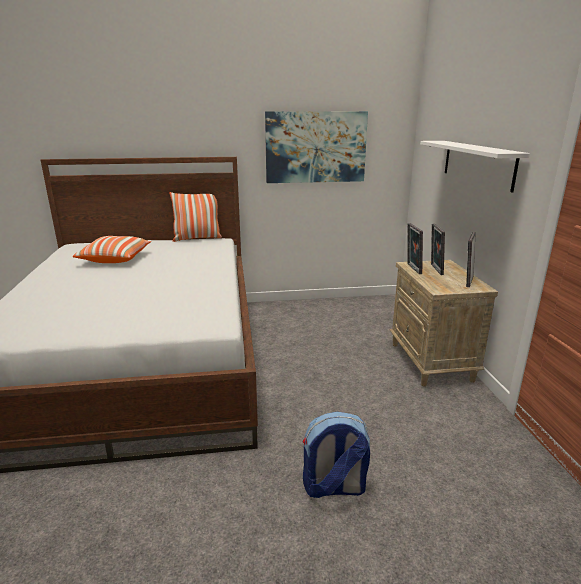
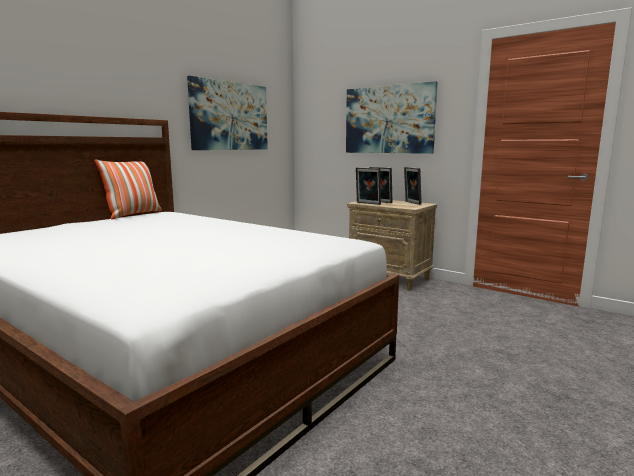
camera: 45 degrees left, 10 degrees down
(115, 259) = (86, 236): pillow -> none
(334, 488) = (475, 353): backpack -> none
(477, 163) = (389, 120): white shelf -> picture

